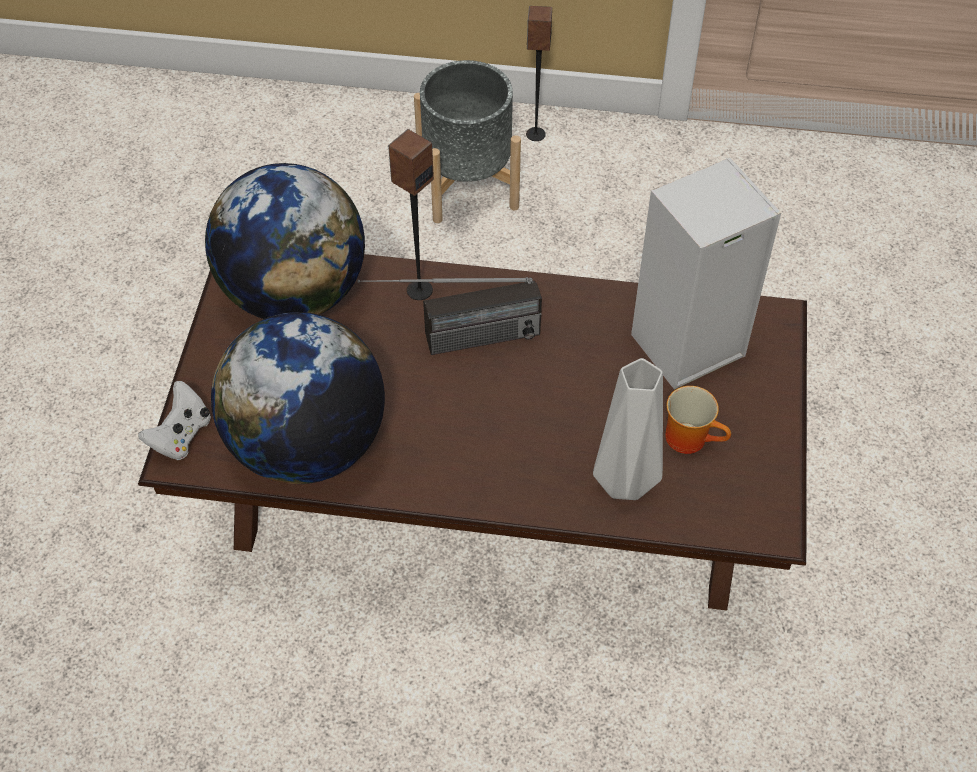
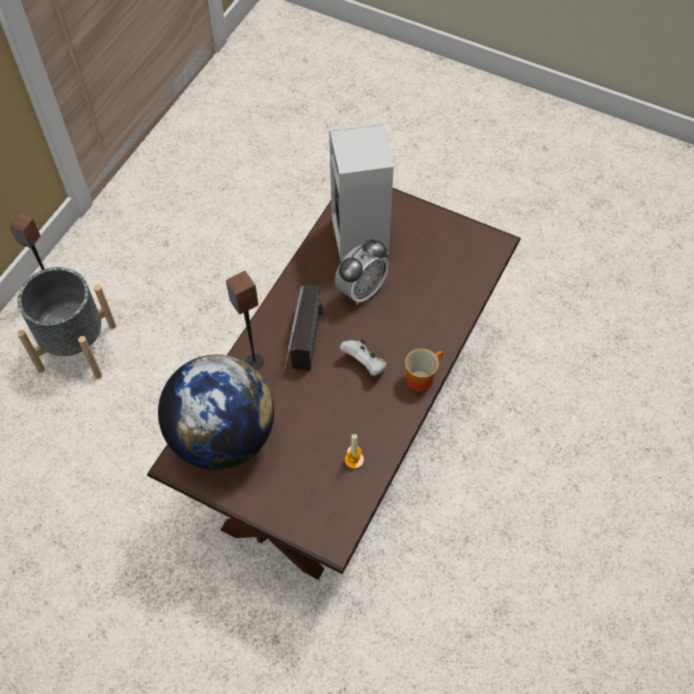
camera: 70 degrees left, 5 degrees up
(181, 435) = (316, 535): white game controller -> white game controller (364, 364)
(307, 445) = (354, 460): globe -> candle
(592, 374) = (361, 290): none -> alarm clock
(623, 481) = (442, 300): grey vase -> none
(691, 437) = (425, 258): mug -> mug (420, 377)

